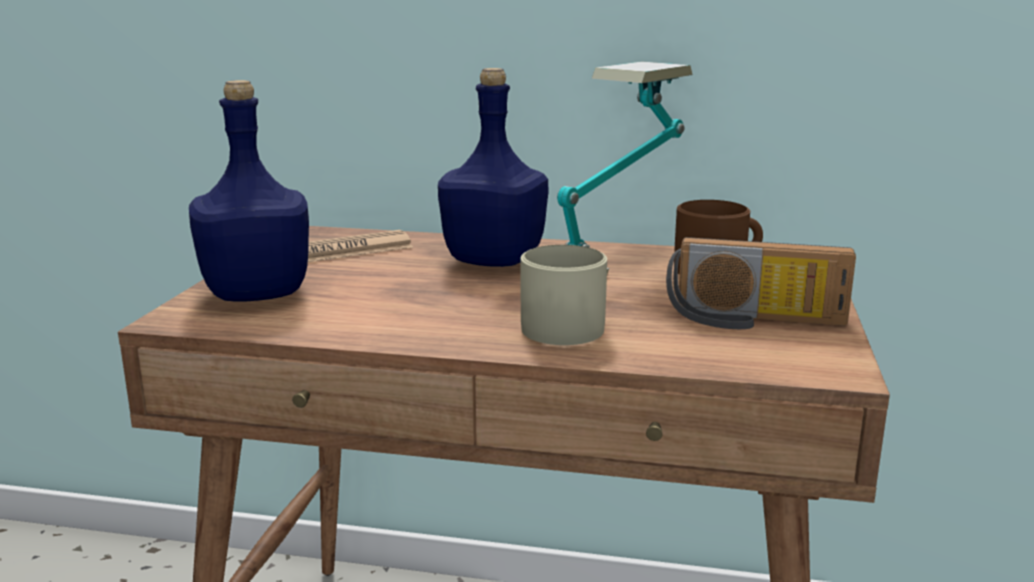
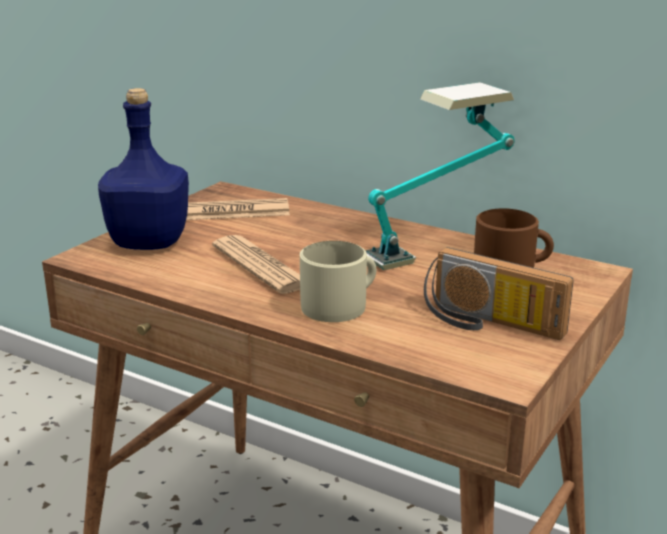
camera: 20 degrees right, 5 degrees up
(430, 299) = (261, 266): none -> newspaper
(496, 260) = (341, 236): blue bottle -> none

